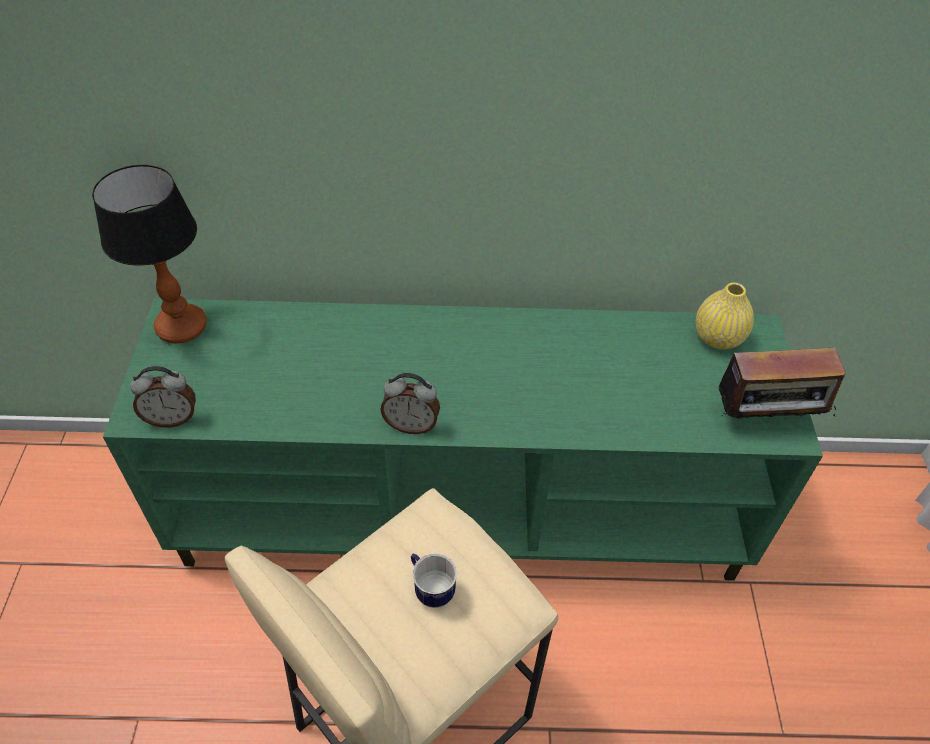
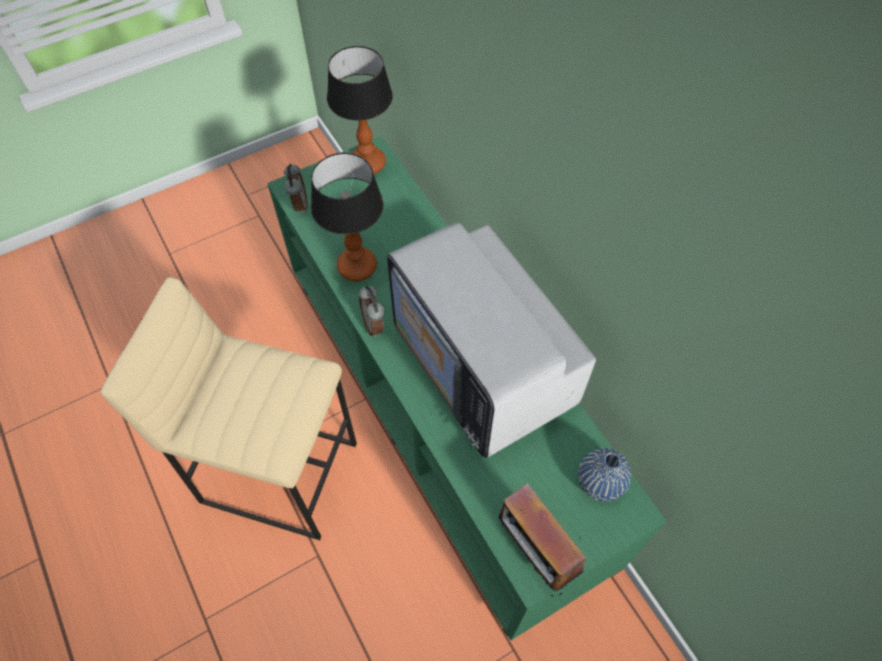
camera: 60 degrees right, 10 degrees up
(172, 418) = (299, 204): alarm clock -> alarm clock turned 150 degrees counterclockwise
(317, 404) = (356, 266): none -> table lamp
(430, 589) = (256, 399): mug -> none
(537, 359) = (483, 368): none -> television
(717, 338) = (600, 482): yellow vase -> blue vase

